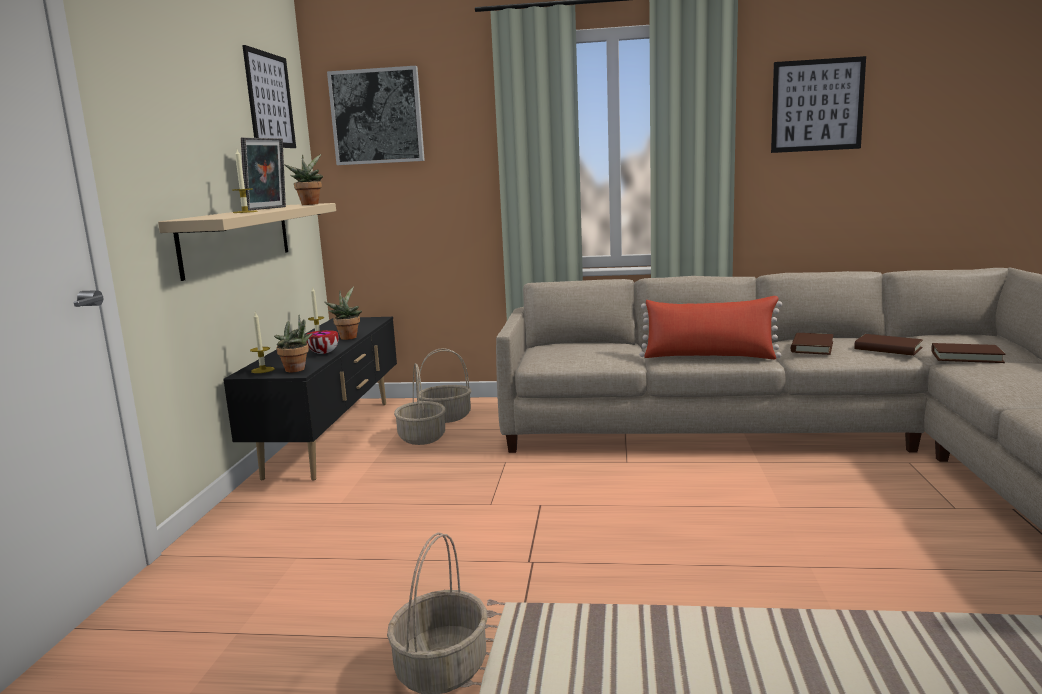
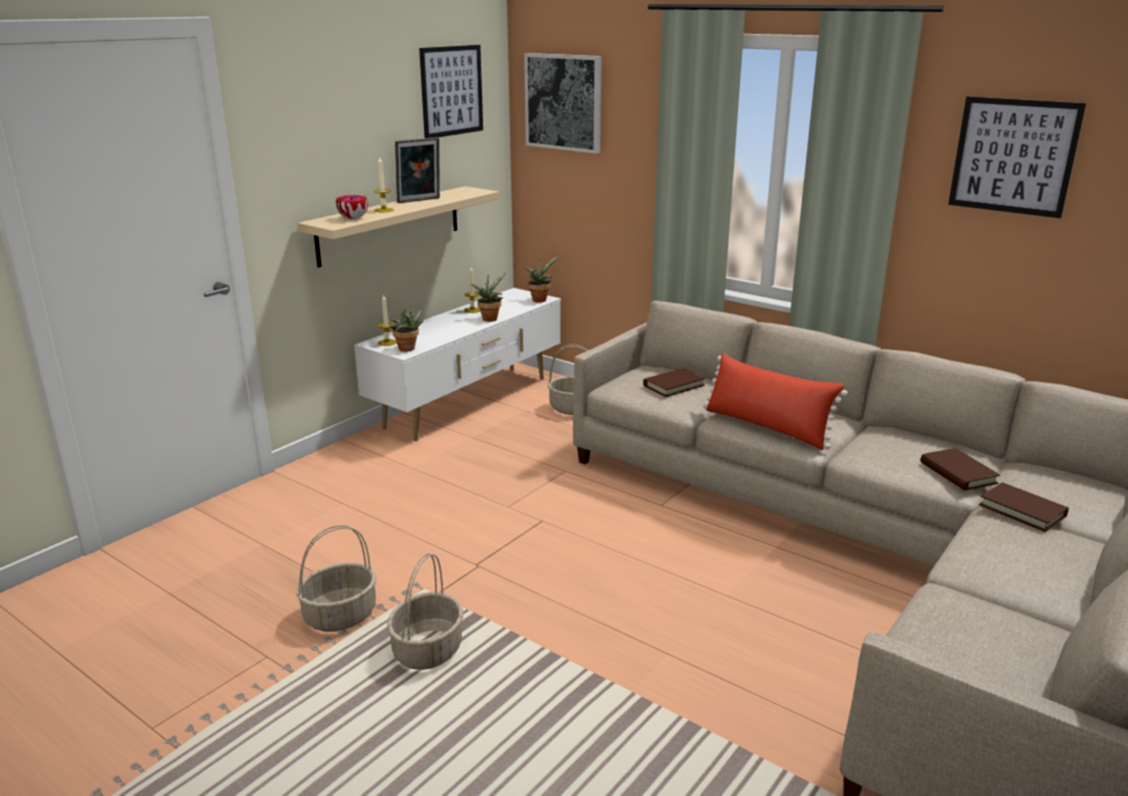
camera: 30 degrees right, 10 degrees up
(310, 204) = (471, 193): potted plant -> potted plant (540, 299)
(324, 353) = (449, 334): bowl -> bowl (353, 218)
(333, 437) = (469, 402): black tv stand -> white tv stand
(421, 437) = (531, 424): basket -> basket (427, 649)
(812, 347) = (882, 446): brown book -> brown book (673, 385)

